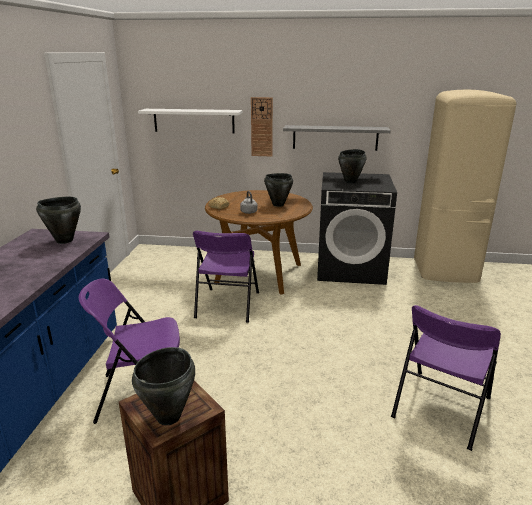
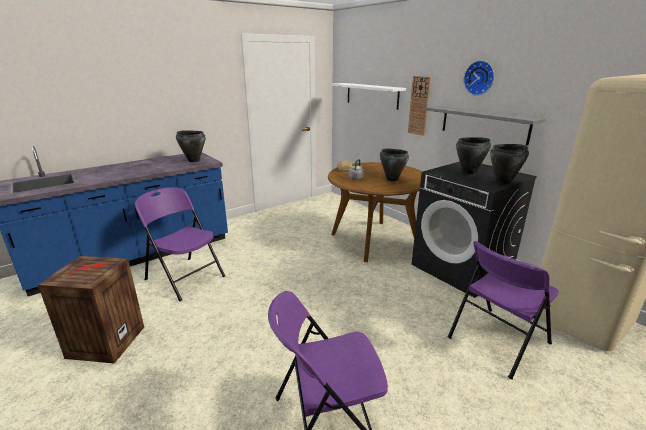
camera: 45 degrees right, 0 degrees up
(169, 416) = (72, 275): black cooking pot -> black cooking pot (503, 182)
(227, 305) = (315, 251): purple chair -> purple chair (498, 340)
(326, 97) = (479, 78): none -> wall clock

